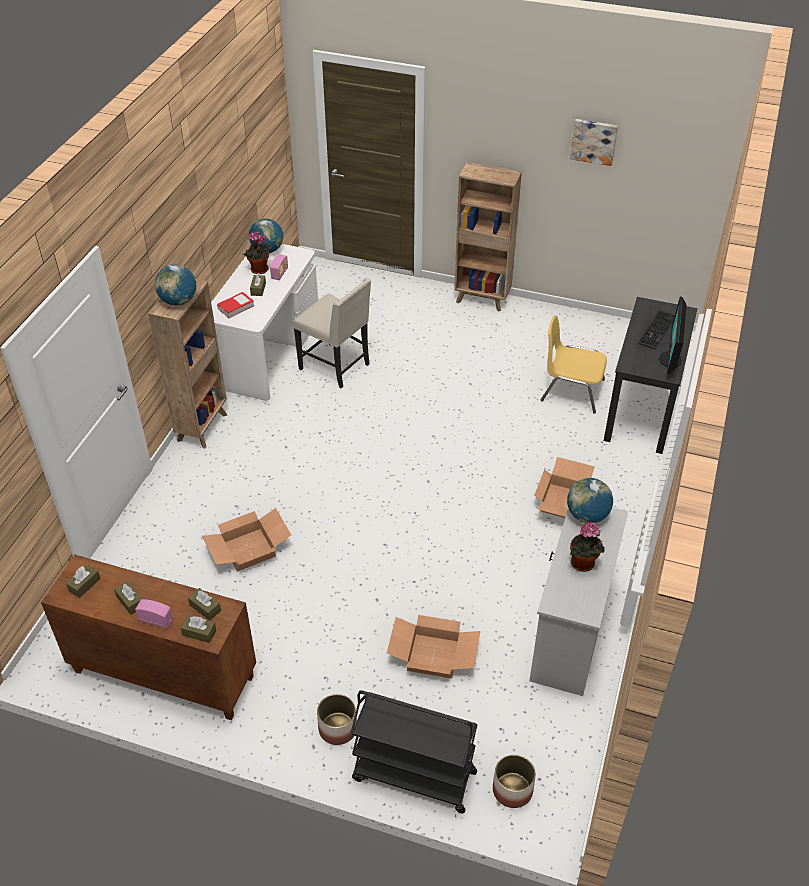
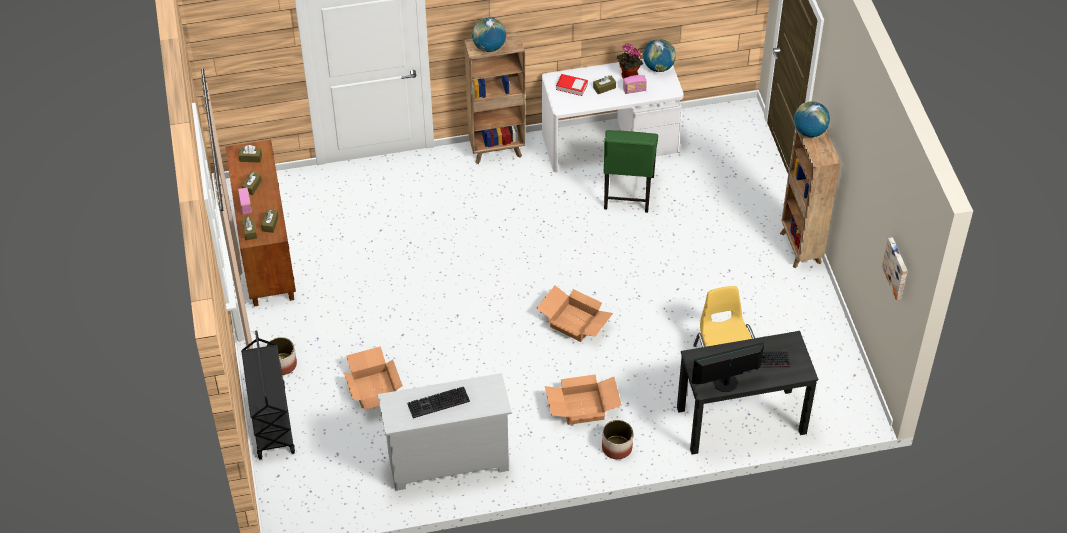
camera: 60 degrees right, 5 degrees up
(249, 549) = (398, 241): cardboard box -> cardboard box (575, 322)
(336, 367) = (627, 193): beige chair -> green chair
(512, 790) = (292, 479): planter -> planter (616, 447)
(583, 565) = (438, 404): potted plant -> keyboard
(587, 515) = (489, 389): globe -> globe (809, 132)
(594, 141) = (872, 182): picture -> picture (897, 268)

